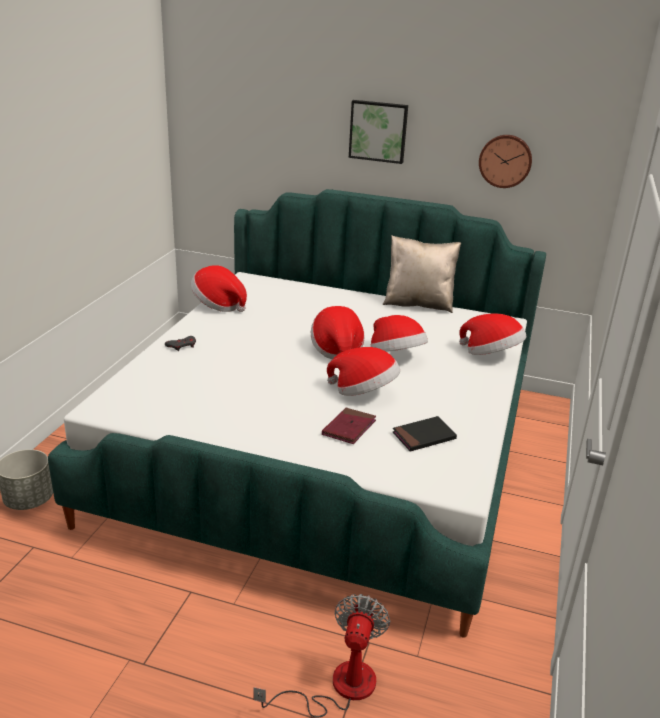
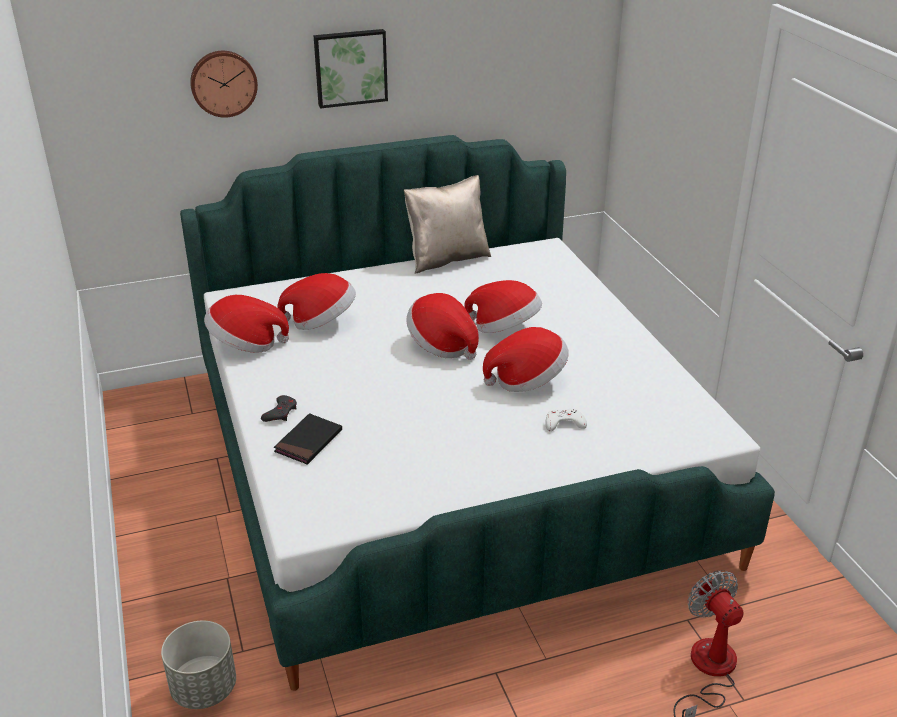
camera: 35 degrees left, 5 degrees up
(349, 428) = (564, 423): red book -> white game controller
(424, 436) = (631, 400): black book -> black book (308, 442)
(491, 354) = (578, 289): hat -> hat (321, 322)
(505, 161) = (501, 70): wall clock -> wall clock (223, 83)

